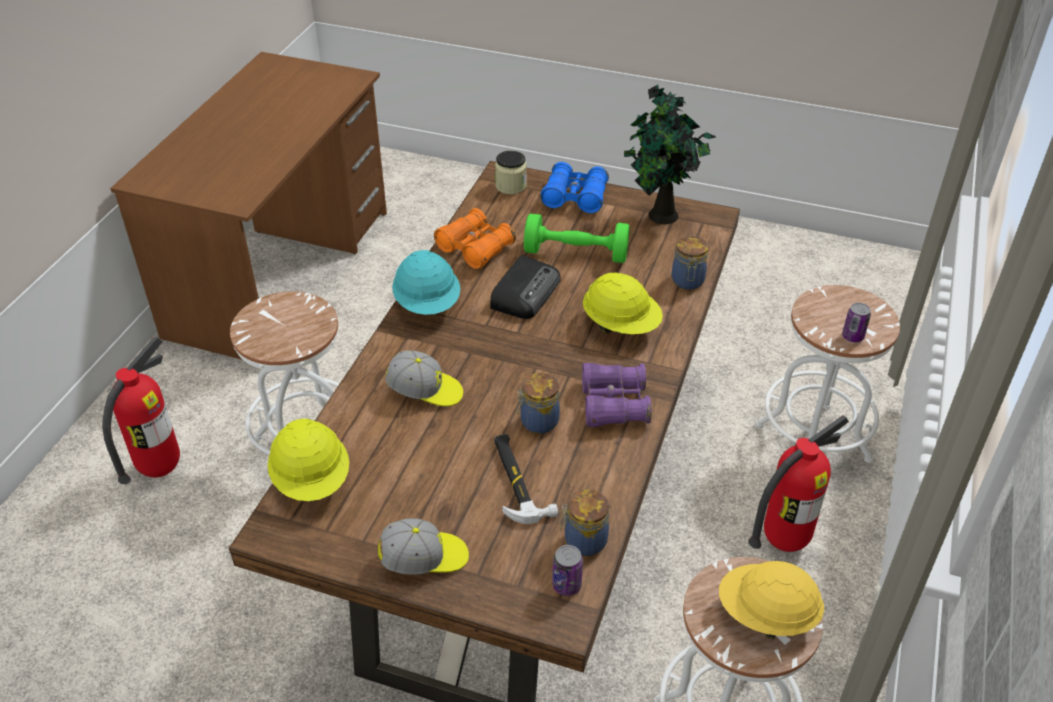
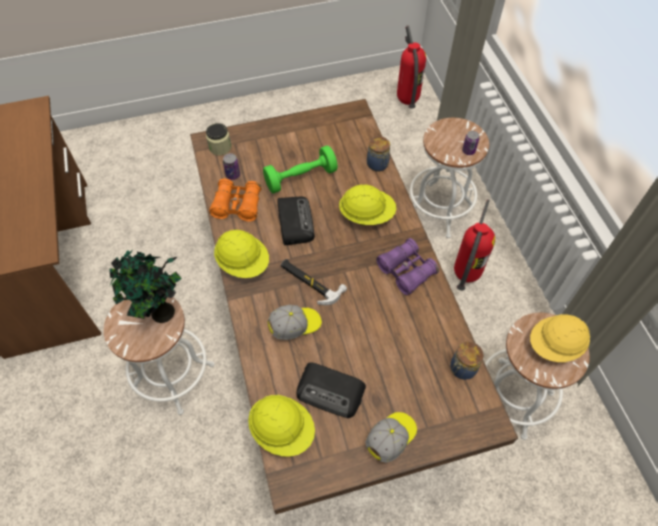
camera: 35 degrees left, 15 degrees up
(160, 468) = (86, 447): fire extinguisher -> fire extinguisher (406, 101)
(401, 475) = (331, 392): none -> radio
(428, 304) = (243, 263): turquoise hard hat -> yellow hard hat
(517, 481) = (397, 353): hammer -> hammer (310, 281)
(537, 422) = (376, 308): jar -> none
(566, 585) = (476, 402): can -> can (233, 175)
(575, 197) = (266, 136): blue binoculars -> none
(660, 216) = (327, 126): potted plant -> potted plant (161, 314)

